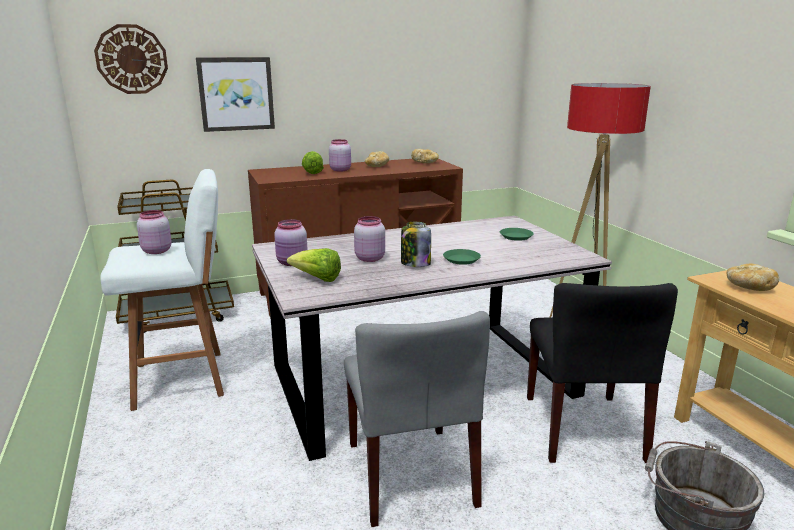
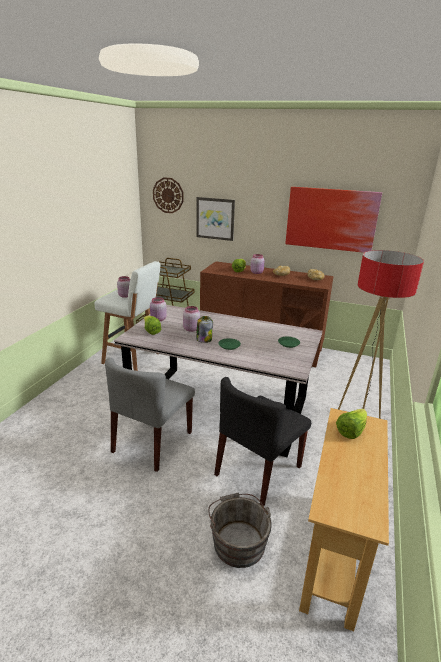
camera: 40 degrees right, 5 degrees up
(419, 74) = (331, 219): none -> picture
(748, 287) = (351, 431): bread -> lettuce

